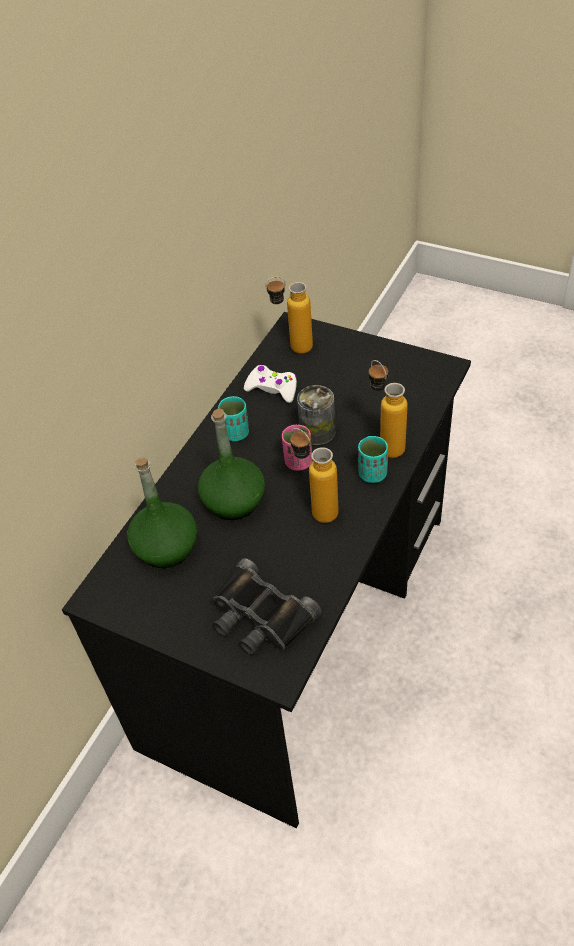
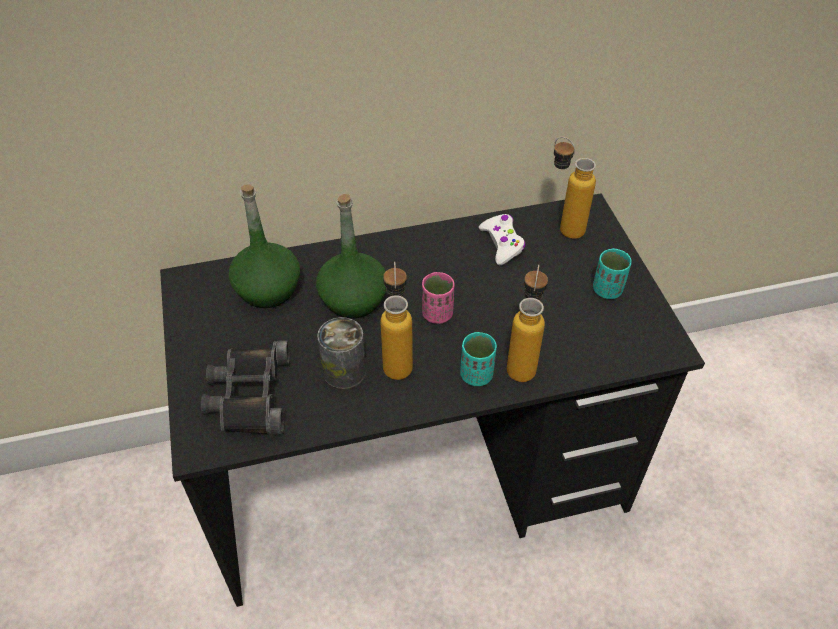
camera: 45 degrees right, 0 degrees up
(236, 433) = (427, 253): turquoise cup -> turquoise cup (607, 290)
(317, 432) = (485, 305): can -> can (344, 371)

